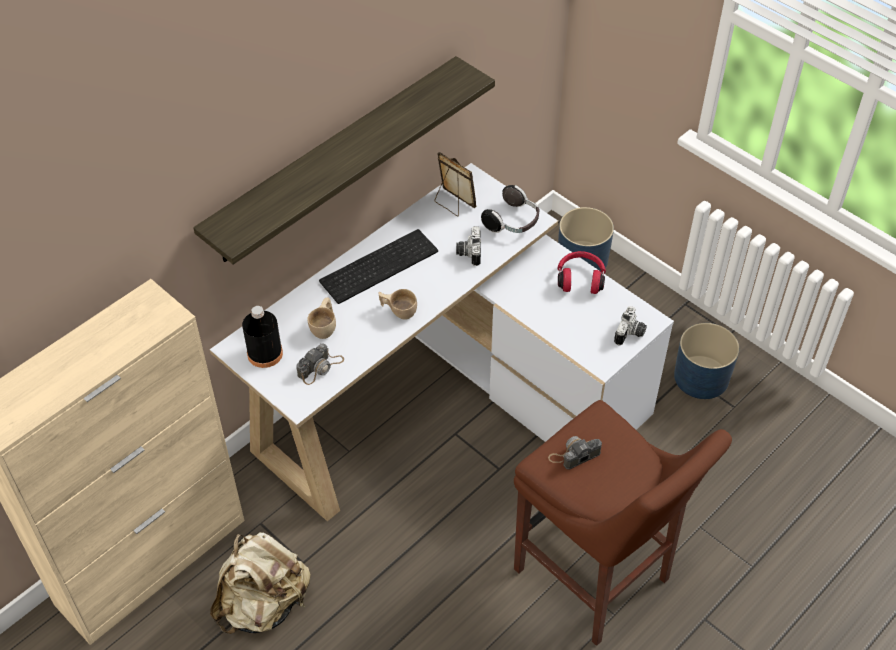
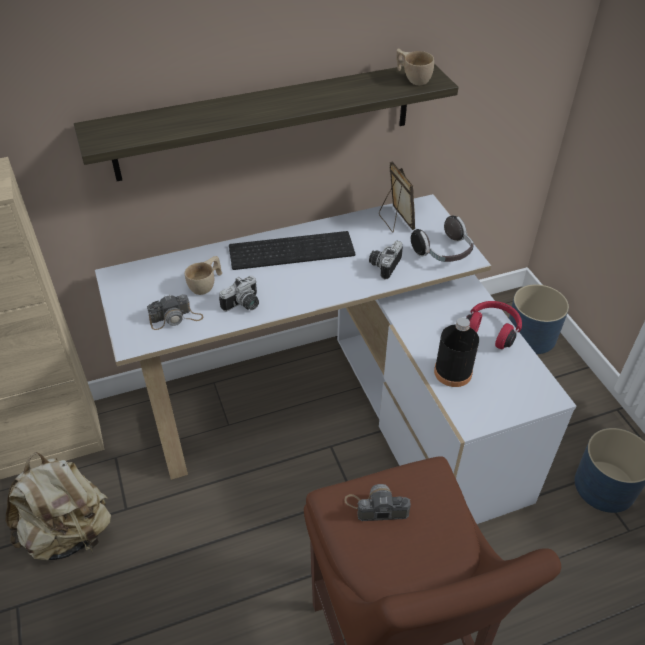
camera: 25 degrees right, 5 degrees down
(265, 353) = (137, 289): black bottle -> black bottle (453, 372)
(398, 311) = (282, 294): beige cup -> beige cup (412, 78)
(630, 334) = (519, 402): camera -> camera (244, 305)

